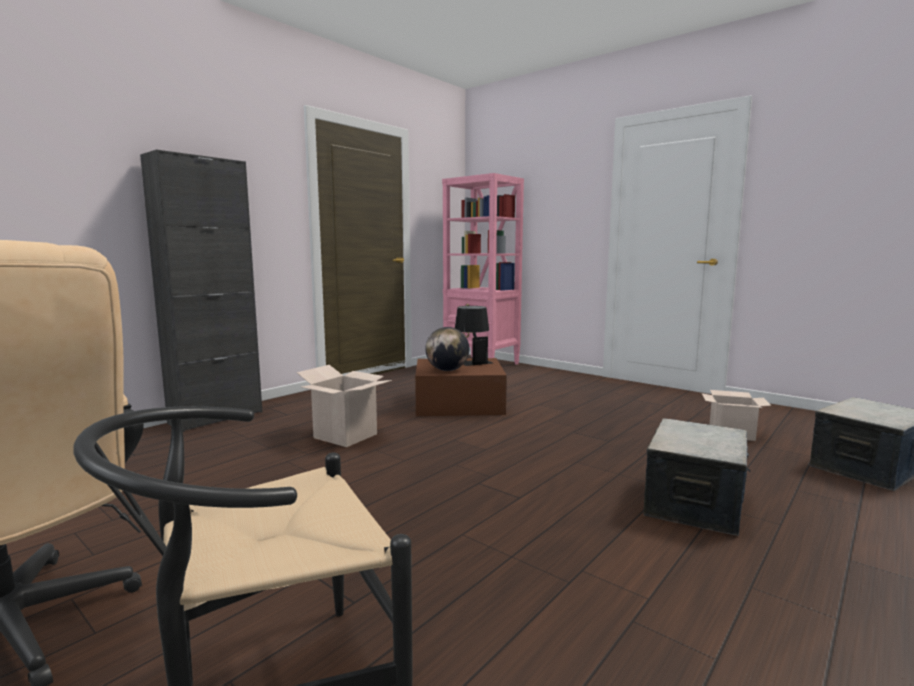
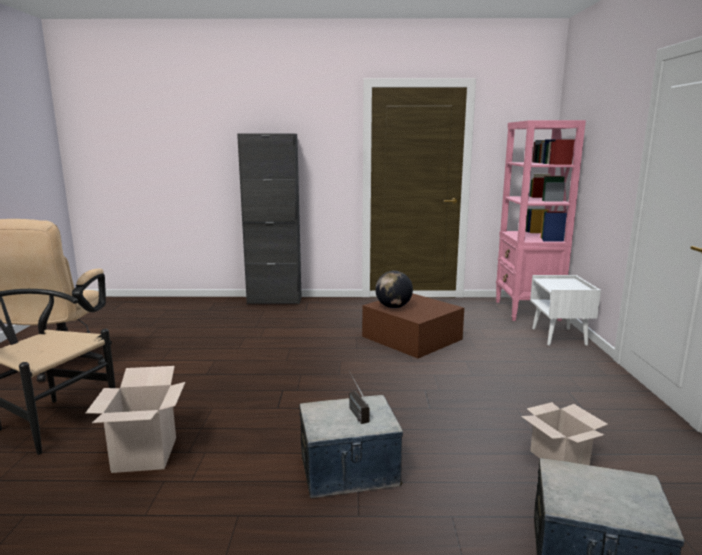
camera: 50 degrees right, 5 degrees up
(345, 436) = (297, 334): cardboard box -> cardboard box (145, 455)
(472, 361) = (435, 305): black table lamp -> none
(544, 373) = (559, 337): none -> white nightstand
(689, 433) = (354, 410): none -> radio

